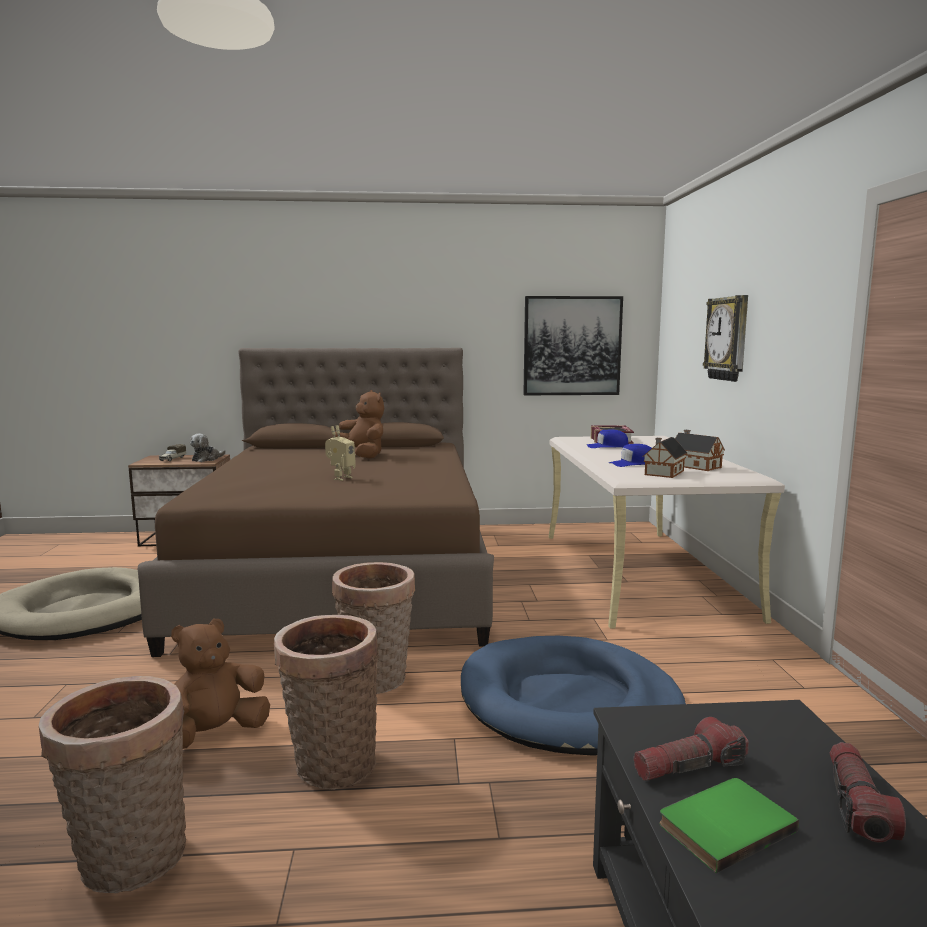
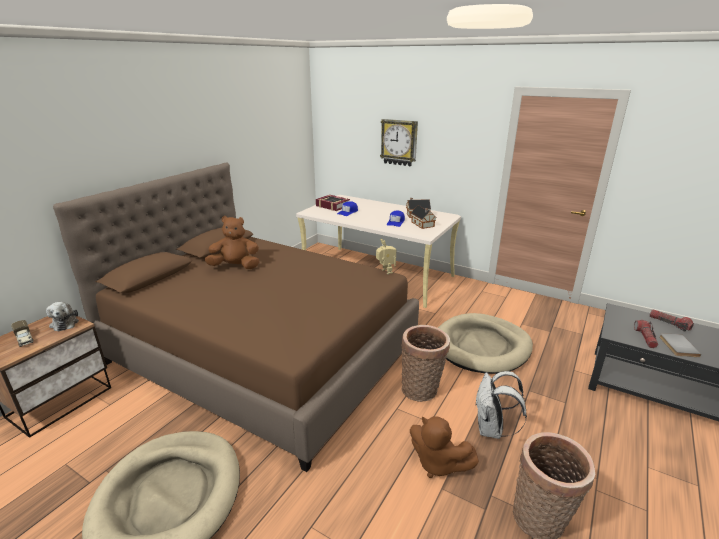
camera: 55 degrees left, 15 degrees up
(215, 735) = (437, 463): brown plush toy -> brown plush toy turned 45 degrees counterclockwise
(330, 764) = (491, 429): basket -> white backpack
(340, 478) = (298, 291): toy robot -> toy robot (385, 271)
(568, 702) = (481, 346): blue dog bed -> beige dog bed
(572, 346) = (278, 147): picture -> none
(723, 824) = (677, 346): green book -> grey book

